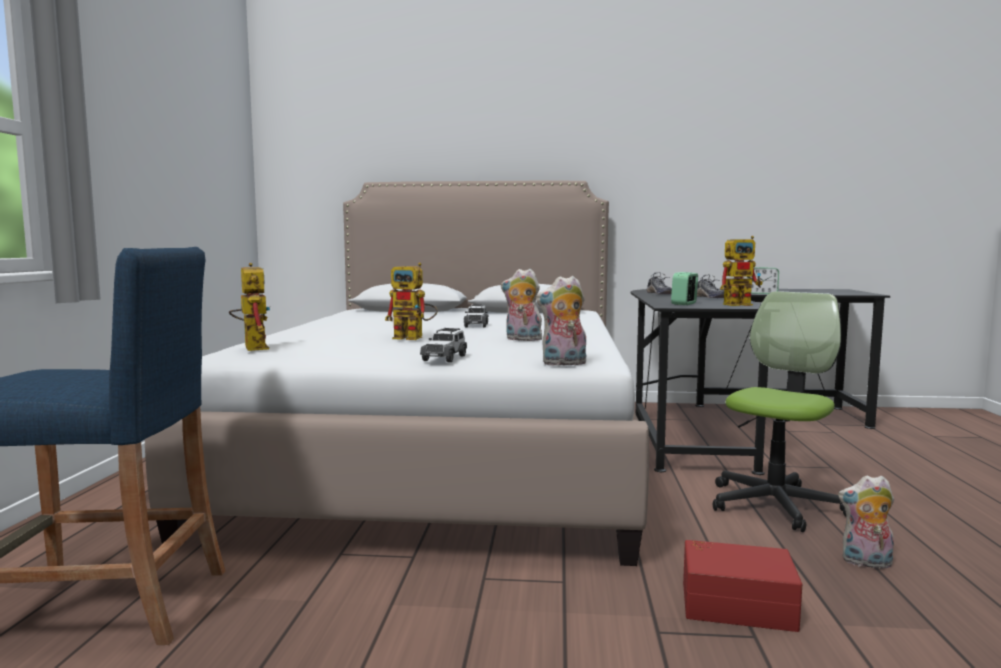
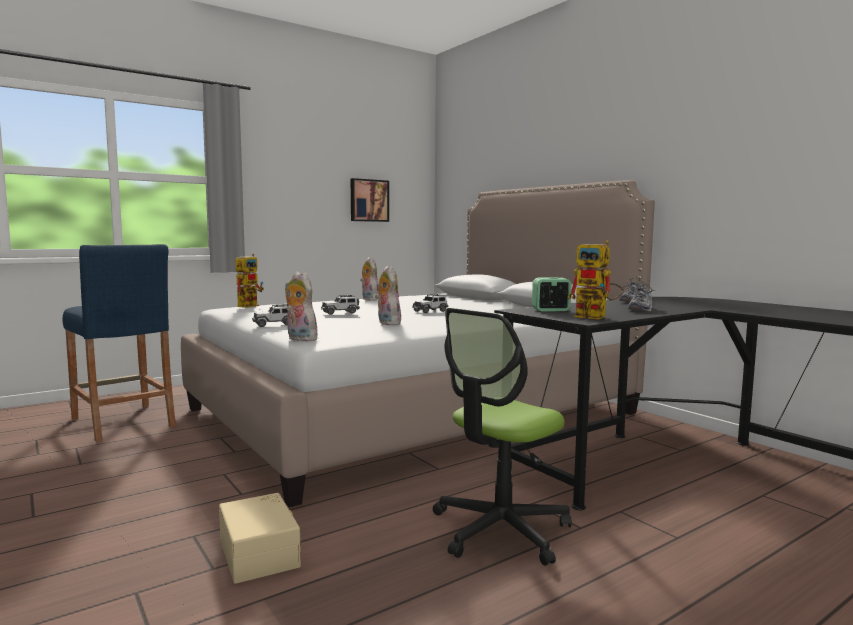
camera: 50 degrees right, 0 degrees up
(203, 184) = (369, 200): none -> picture
(414, 338) = (340, 312): toy robot -> toy car
(736, 604) = (261, 552): red storage box -> beige storage box
(762, 293) = (761, 313): alarm clock -> none
(775, 505) = (500, 530): office chair -> office chair turned 135 degrees clockwise
(865, 563) = (411, 593): plush toy -> plush toy (369, 299)

